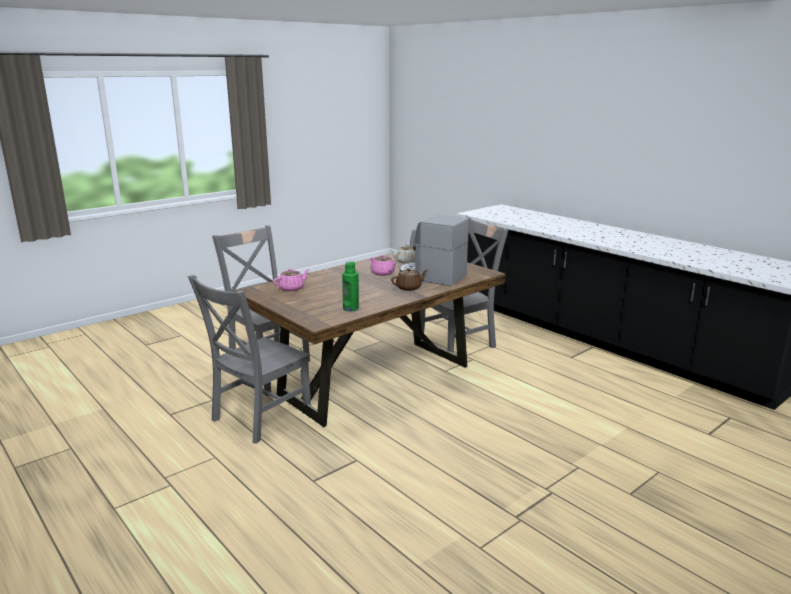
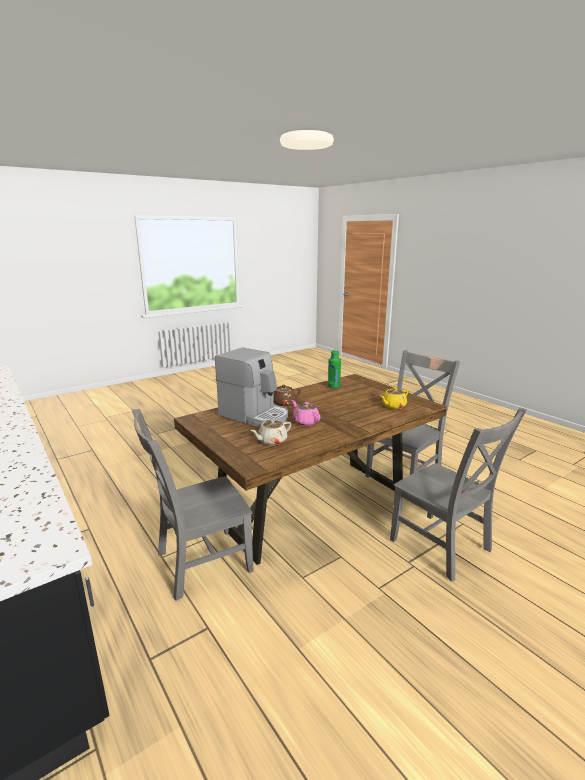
camera: 175 degrees left, 0 degrees up
(292, 288) = (393, 406): pink teapot -> yellow teapot

